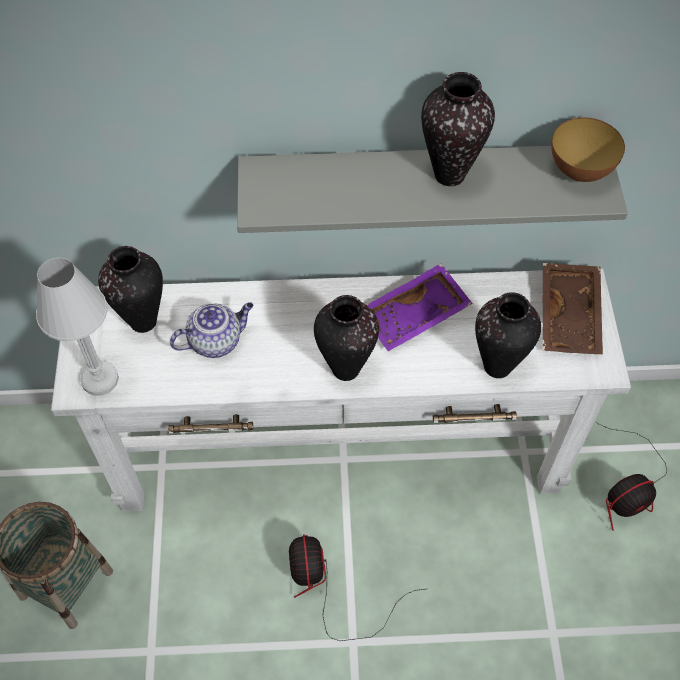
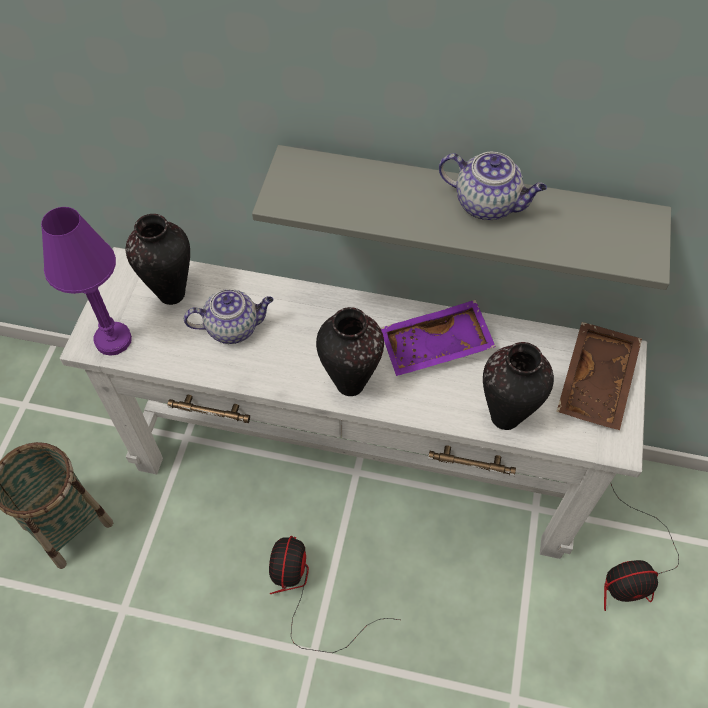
camera: 15 degrees right, 0 degrees up
(100, 379) = (113, 340): white table lamp -> purple table lamp
(450, 174) = (488, 204): vase -> teapot
(580, 171) = (629, 228): bowl -> none

